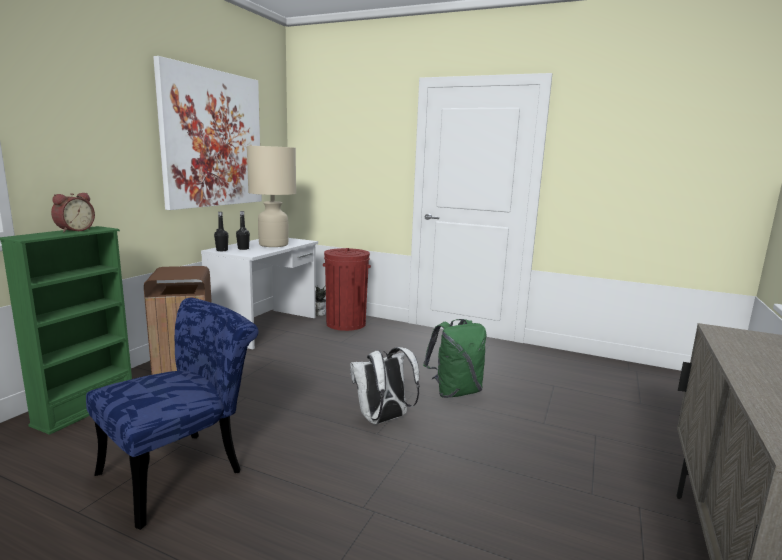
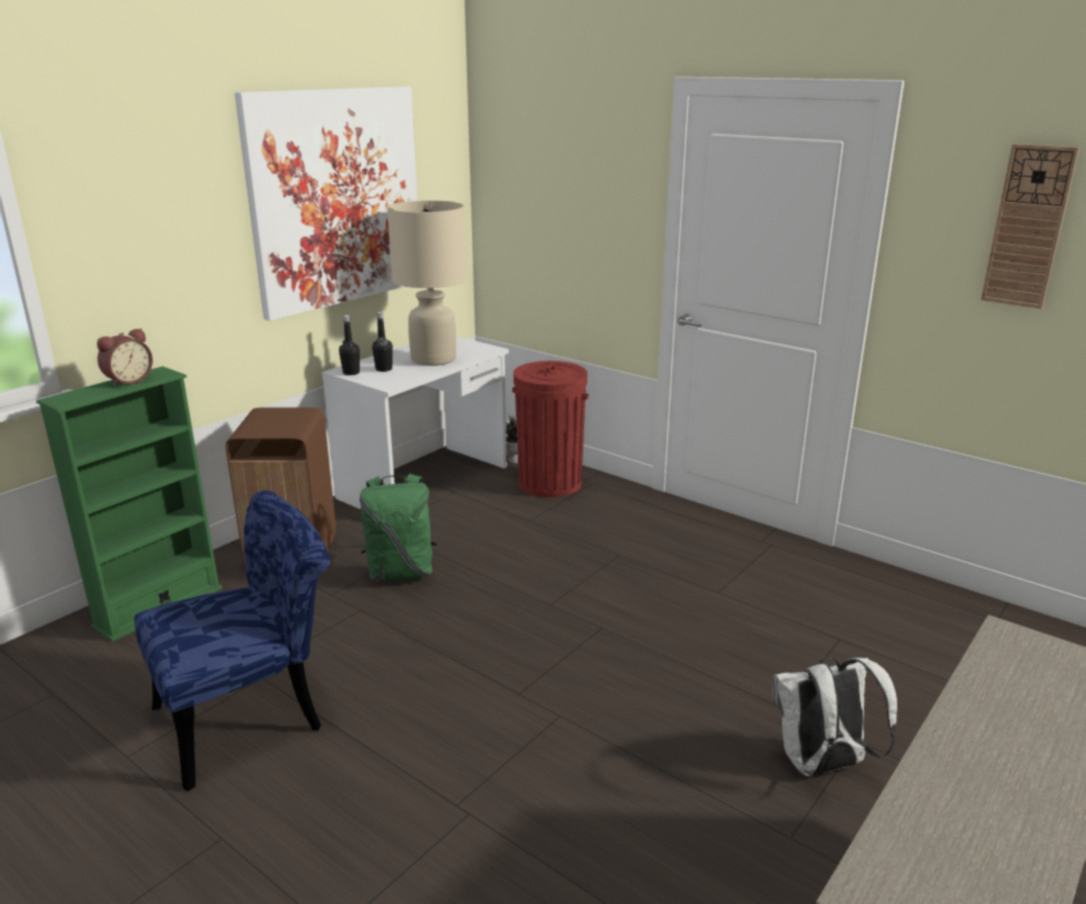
camera: 15 degrees right, 10 degrees up
(383, 419) = (537, 671): white backpack -> white backpack (821, 766)
(455, 391) = (668, 633): green backpack -> green backpack (401, 572)
(625, 146) = (1028, 227): none -> wall clock

